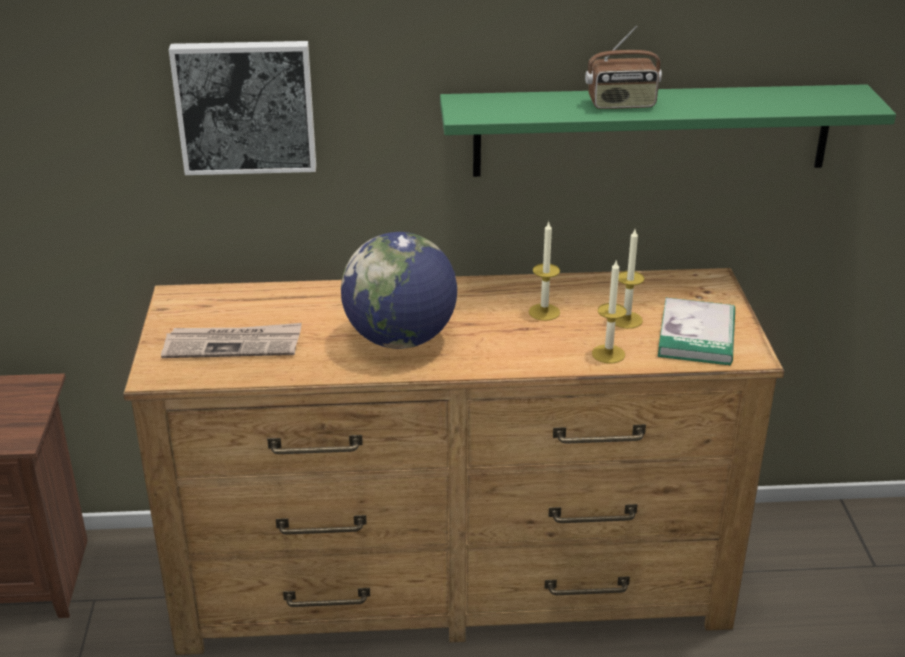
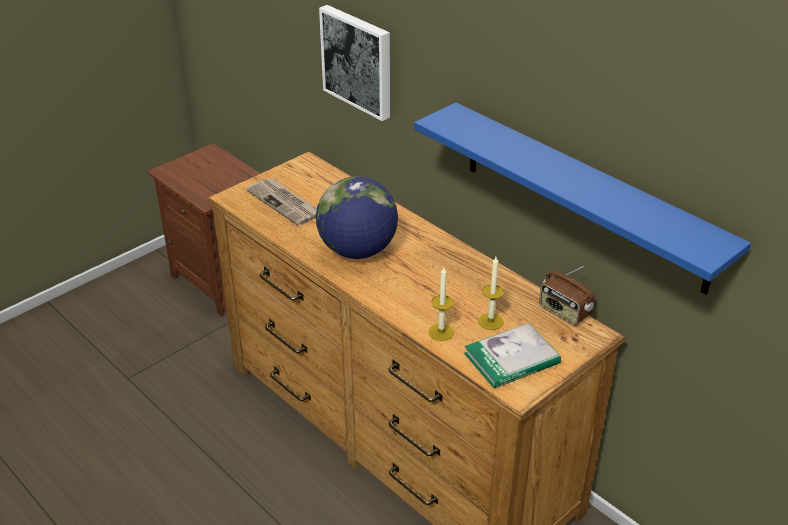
camera: 50 degrees right, 5 degrees up
(544, 312) = (455, 285): candle -> none
(621, 105) = (537, 163): radio -> radio (564, 312)
(652, 130) = (583, 196): green shelf -> blue shelf

